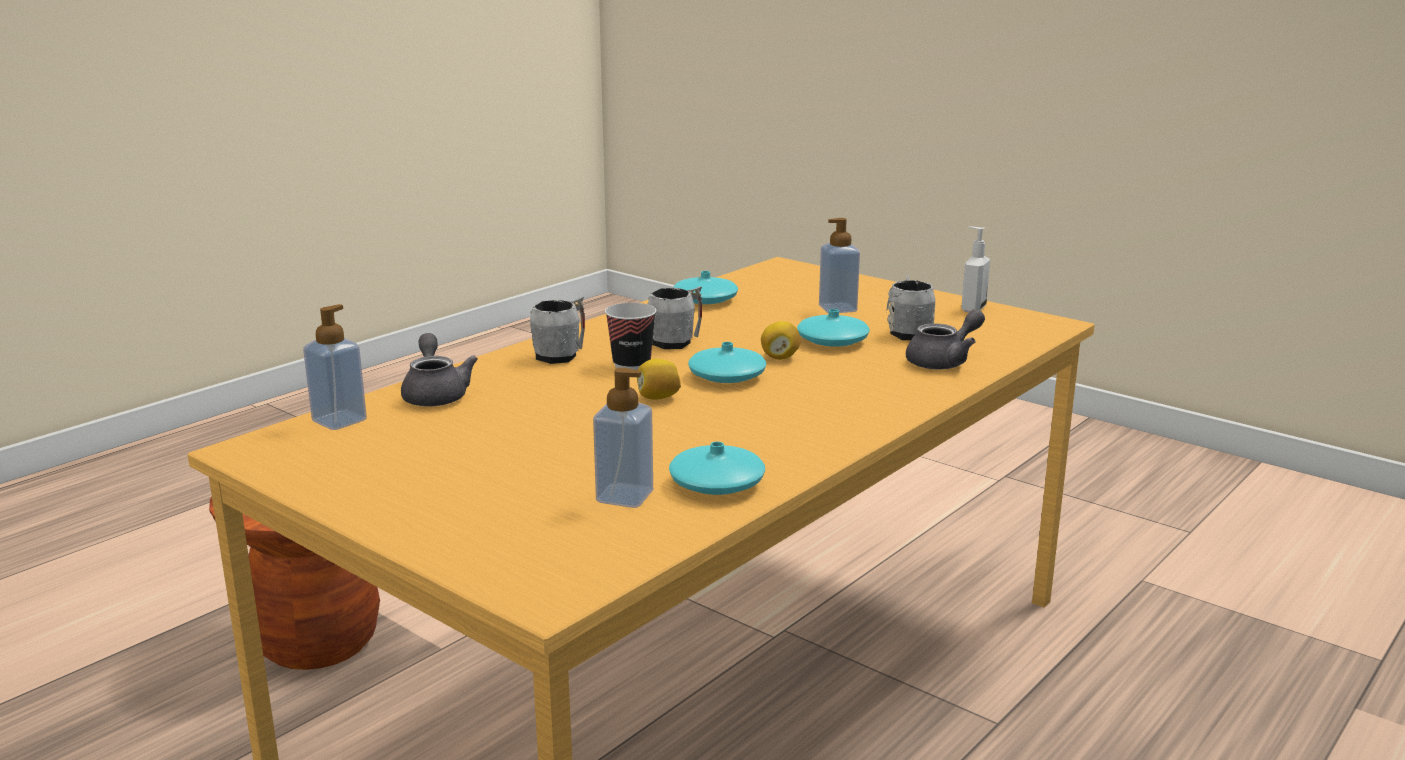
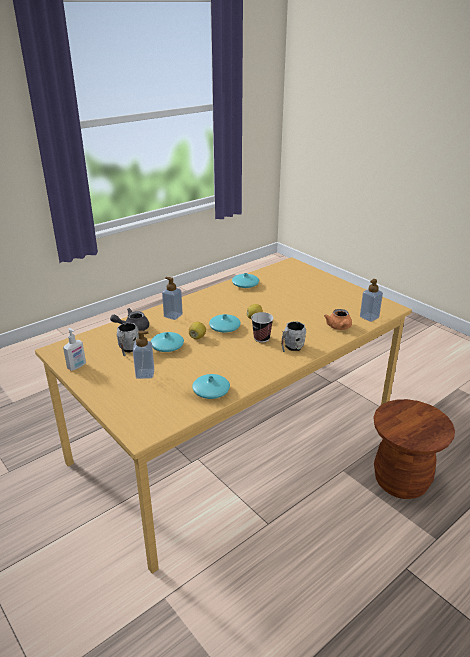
camera: 170 degrees left, 10 degrees up
(436, 394) = (339, 327): grey teapot -> orange teapot
(624, 496) = (272, 283): soap dispenser -> soap dispenser (173, 315)
(677, 342) = (238, 352): grey mug -> none

